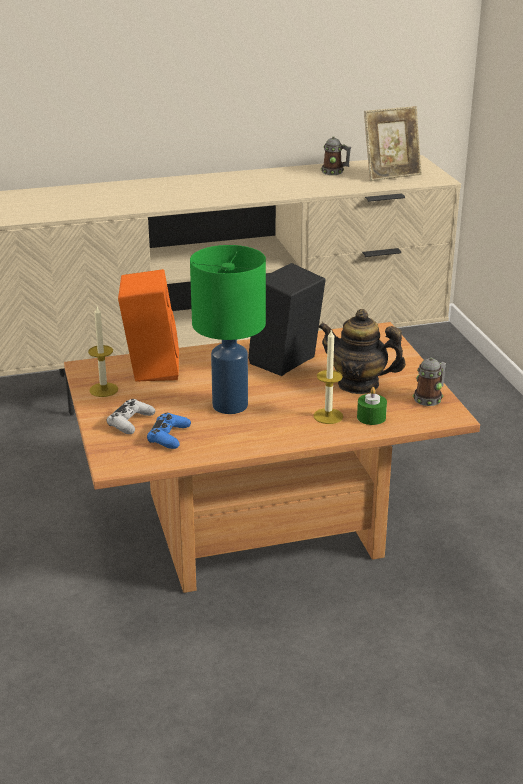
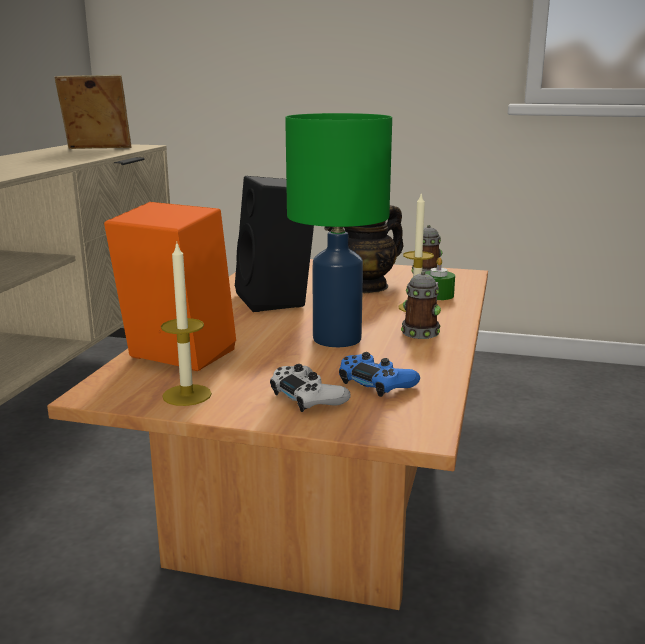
camera: 60 degrees left, 10 degrees down
(335, 172) = (41, 155): mug -> mug (422, 331)
(391, 175) = (97, 149): picture frame -> picture frame turned 105 degrees counterclockwise

